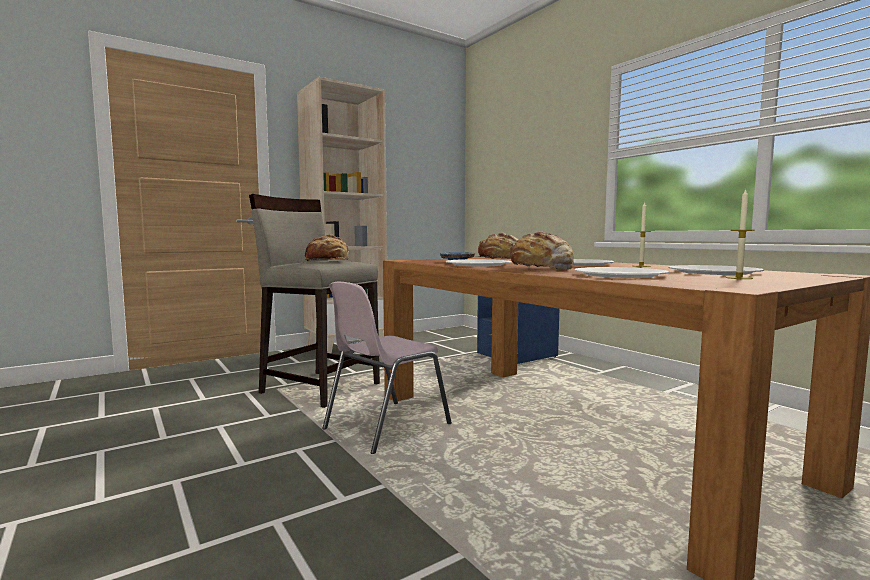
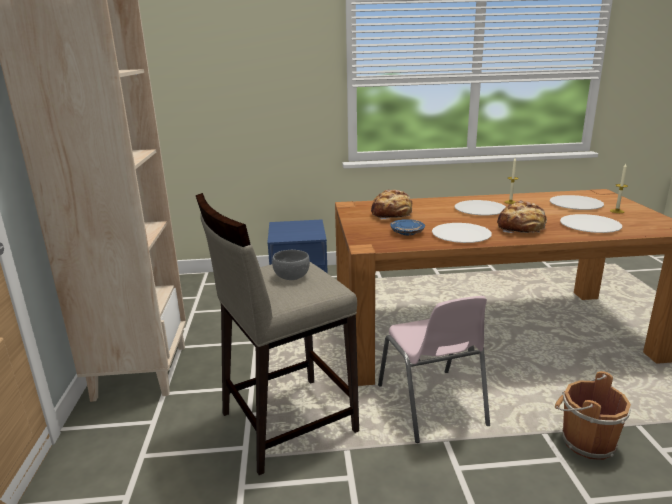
camera: 60 degrees left, 15 degrees up
(327, 261) = (291, 276): bread -> grey bowl
(387, 512) = (585, 441): none -> brown bucket

